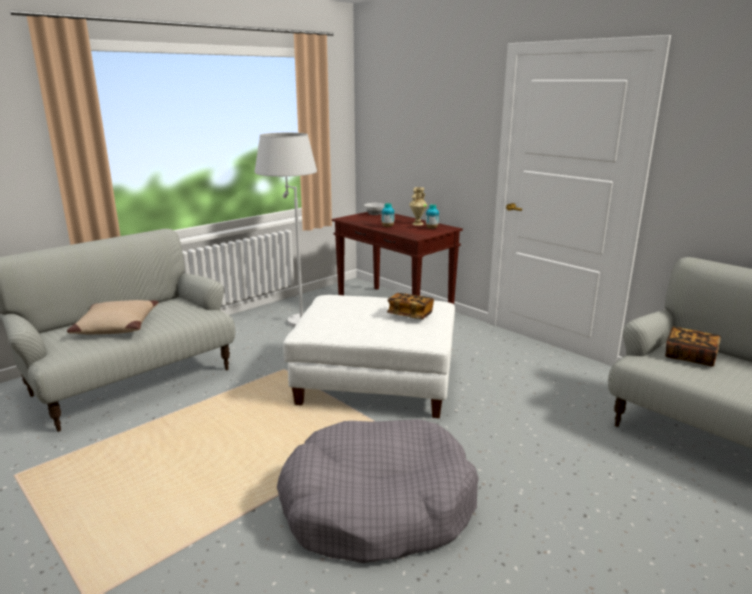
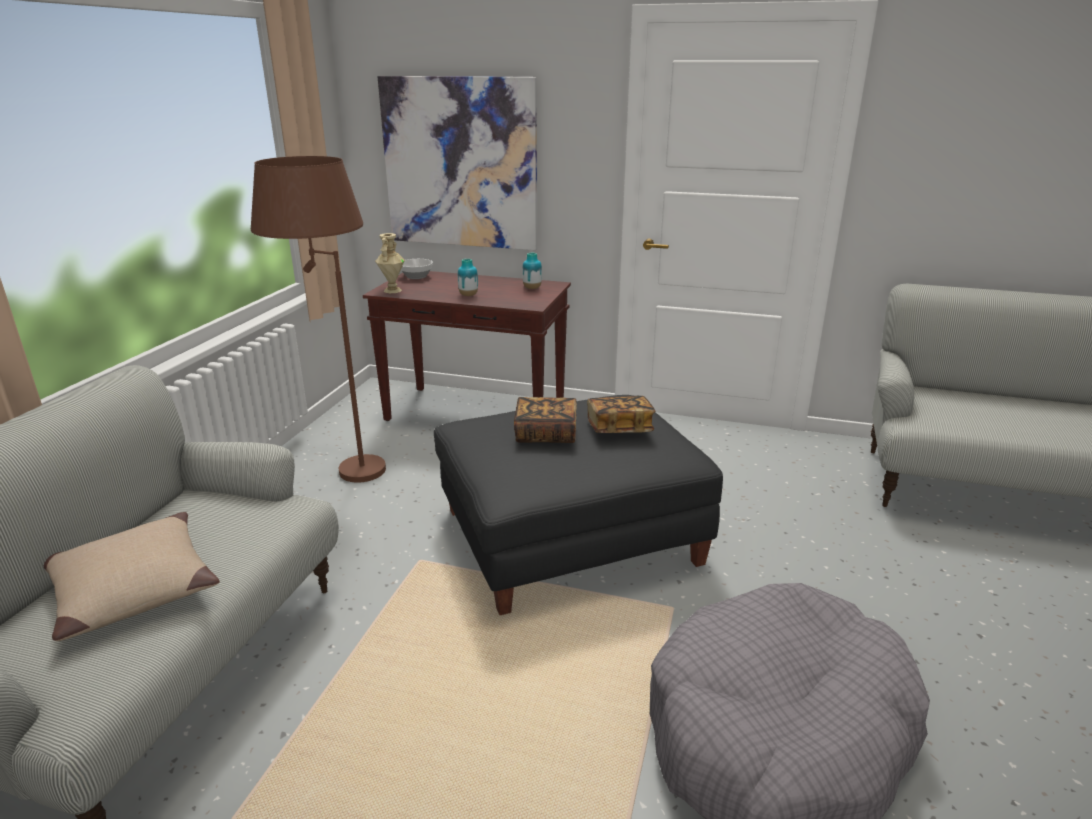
camera: 30 degrees left, 5 degrees up
(293, 317) = (341, 465): white floor lamp -> brown floor lamp
(374, 381) = (568, 536): white ottoman -> black ottoman
(409, 144) = (460, 164): none -> picture
(417, 224) = (502, 284): beige vase -> beige vase (392, 290)
(690, 356) = (949, 404): book -> book (546, 434)

